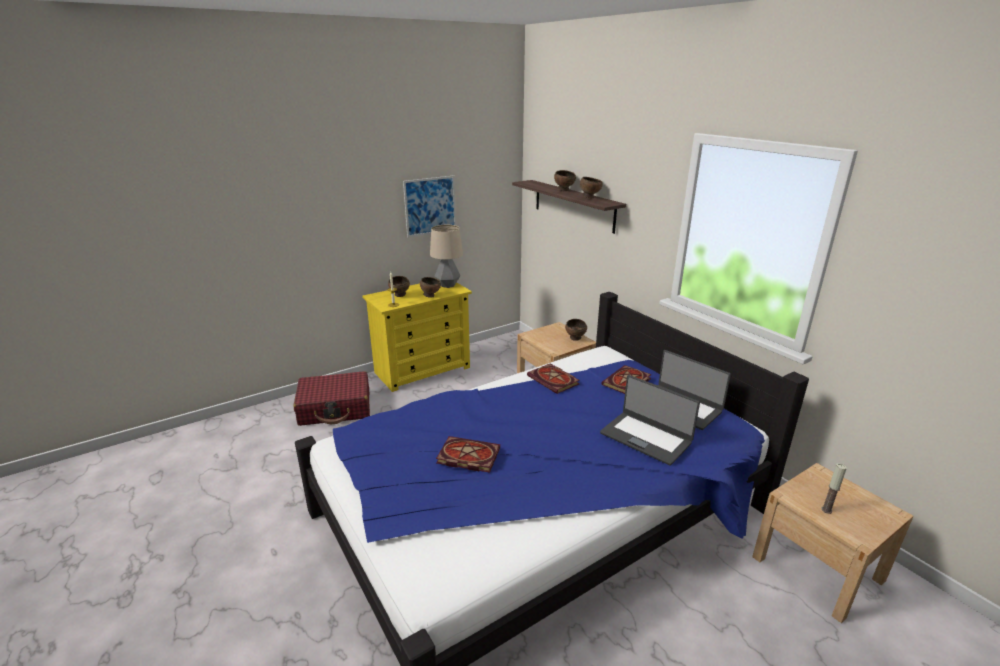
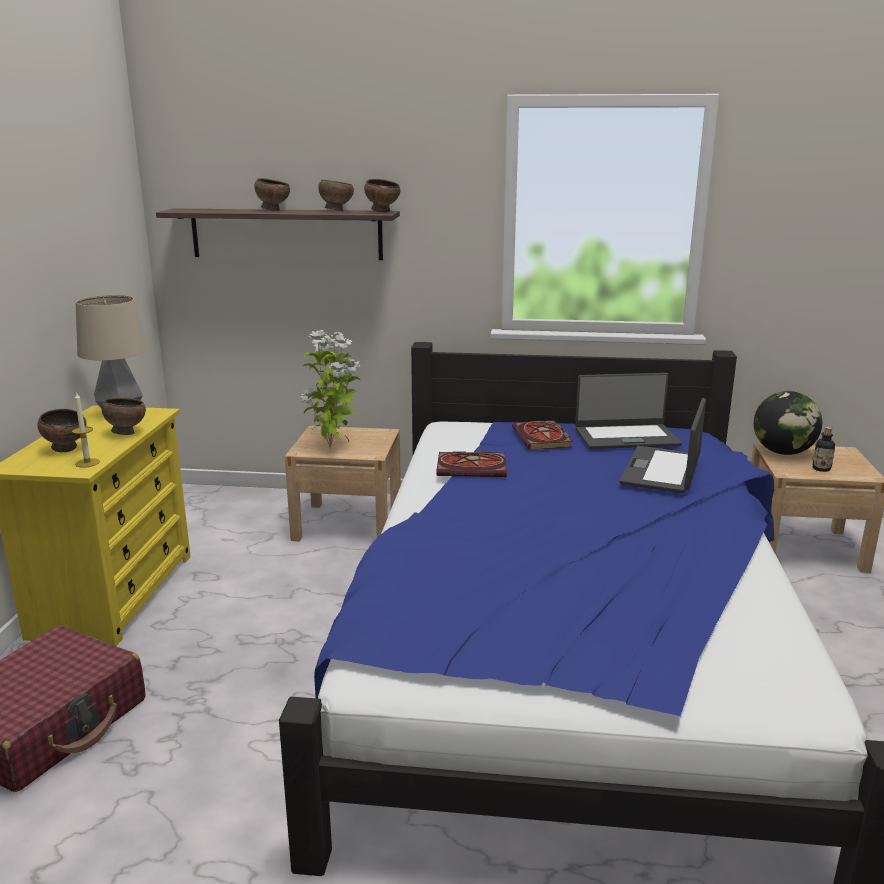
camera: 50 degrees left, 5 degrees down
(430, 206) = (49, 265): picture -> none
(466, 456) = (571, 573): book -> none
(544, 339) = (332, 448): none -> potted plant
(575, 339) = (368, 434): brown bowl -> brown bowl (383, 212)
(646, 437) = (662, 470): laptop -> laptop turned 120 degrees clockwise
(823, 481) = (783, 452): none -> globe
(826, 510) = (821, 469): candle -> bottle

